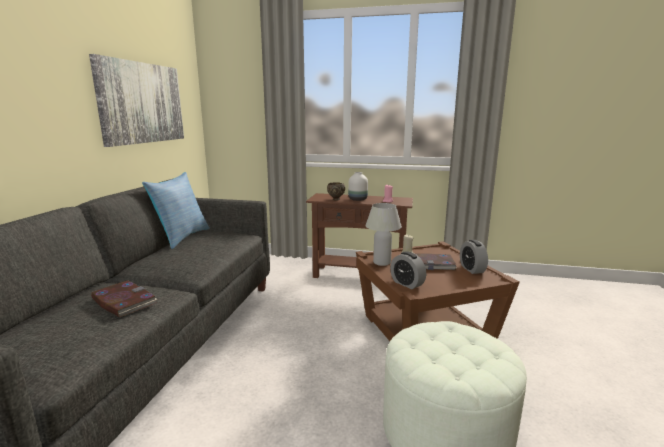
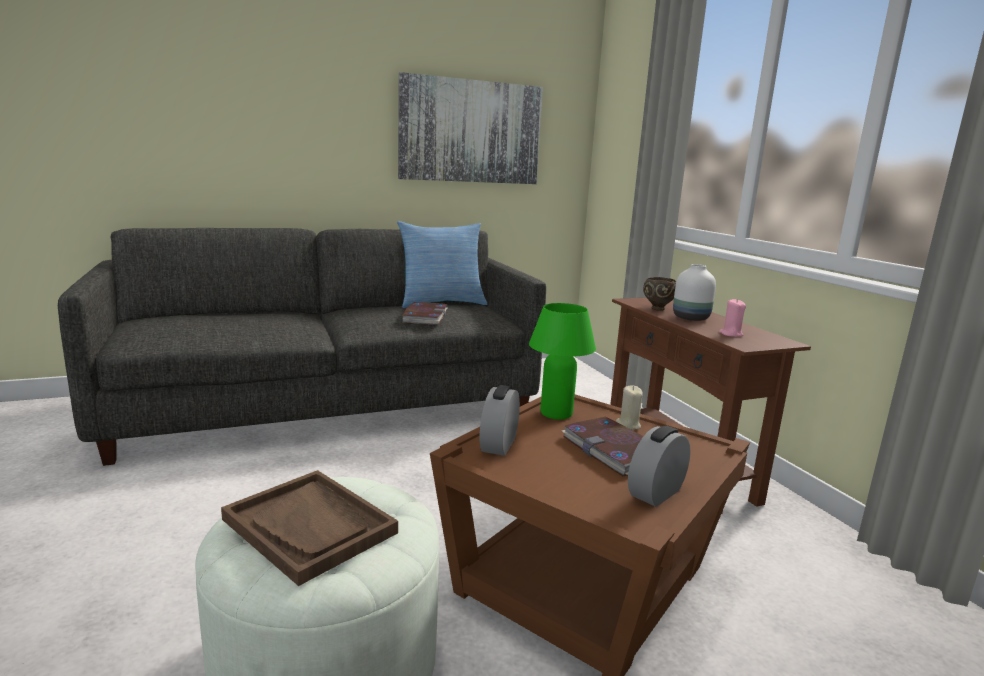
camera: 55 degrees right, 0 degrees up
(123, 301) = (268, 326): book -> book (425, 316)
(382, 263) = (556, 413): white table lamp -> green table lamp
(458, 353) = (310, 526): none -> brown tray

